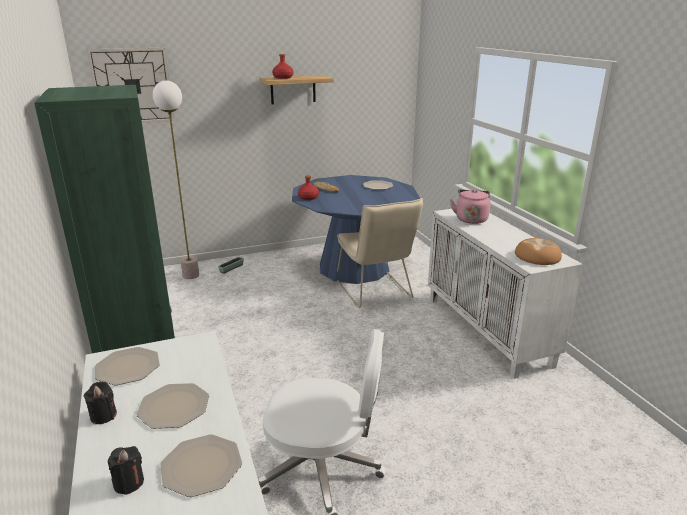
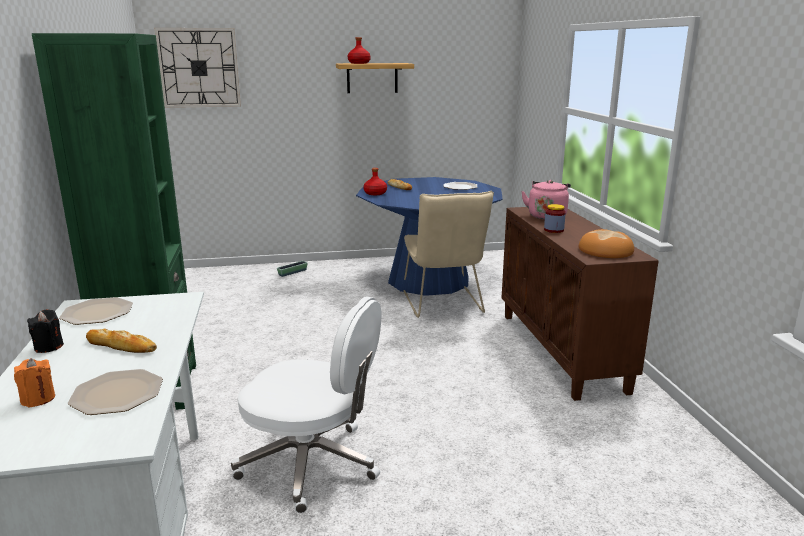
camera: 10 degrees right, 5 degrees down
(129, 483) = (38, 399): black candle -> orange candle
(173, 406) = (121, 346): plate -> bread
(191, 275) = (247, 276): floor lamp -> none
(485, 235) = (553, 230): none -> jar
(488, 331) = (562, 351): white cabinet -> brown cabinet

